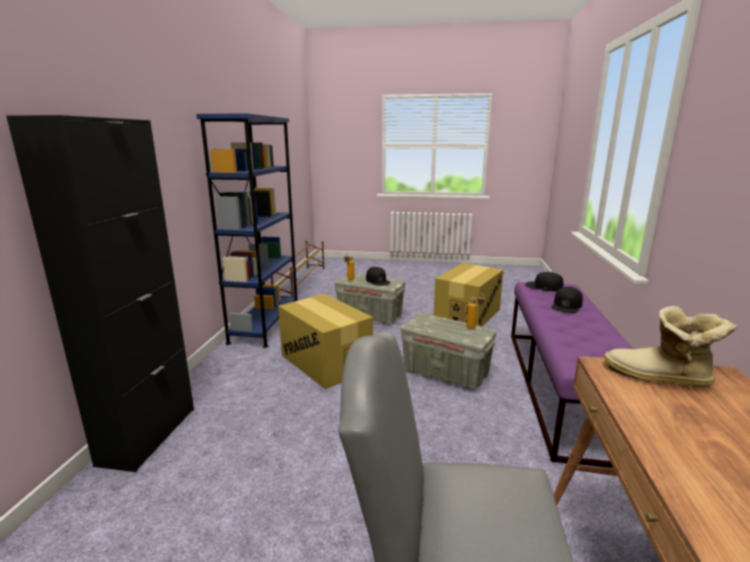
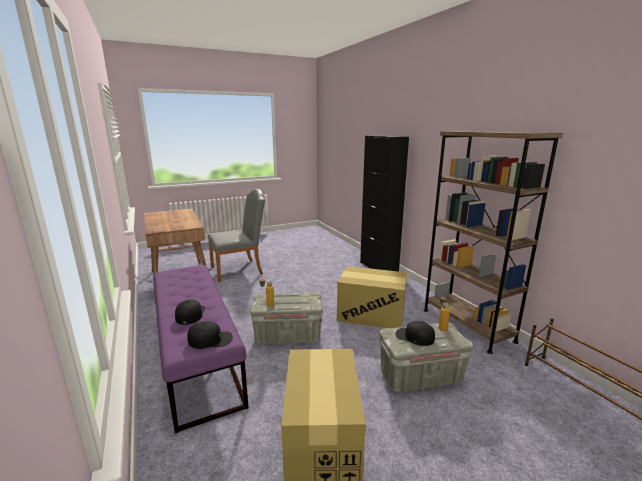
camera: 145 degrees right, 0 degrees up
(265, 325) = (467, 325): blue bookcase -> brown bookcase
(659, 378) = (178, 226): boot -> none

